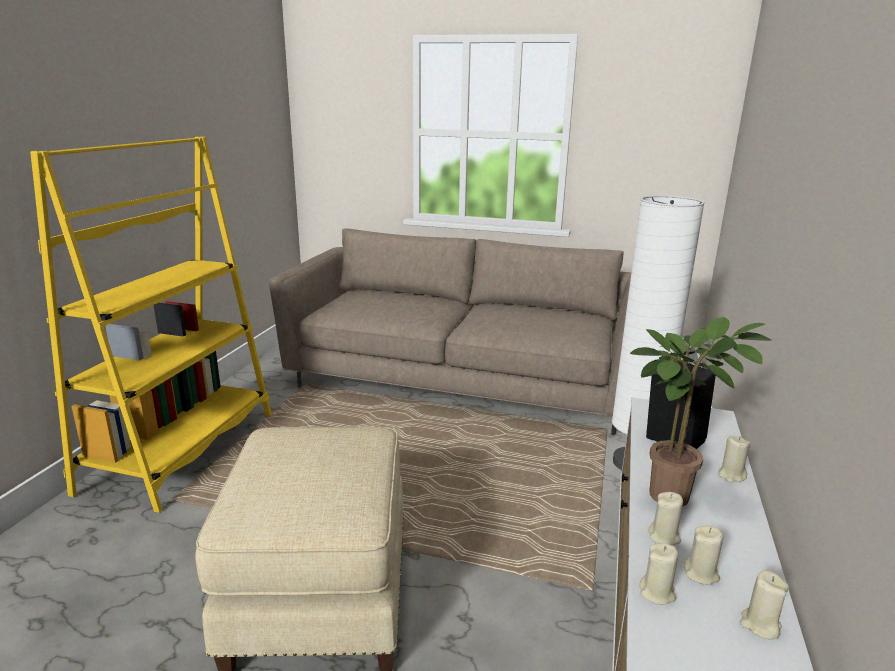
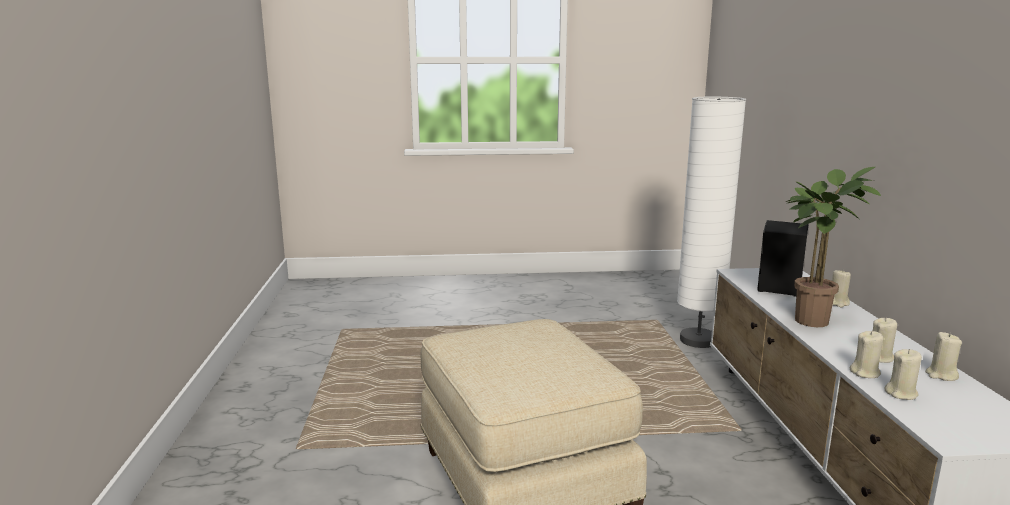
camera: 20 degrees left, 5 degrees down
(182, 451) = (263, 408): yellow bookcase -> none
(462, 381) = (498, 304): beige sofa -> none
(664, 537) = (835, 343): beige candle -> beige candle (901, 394)

